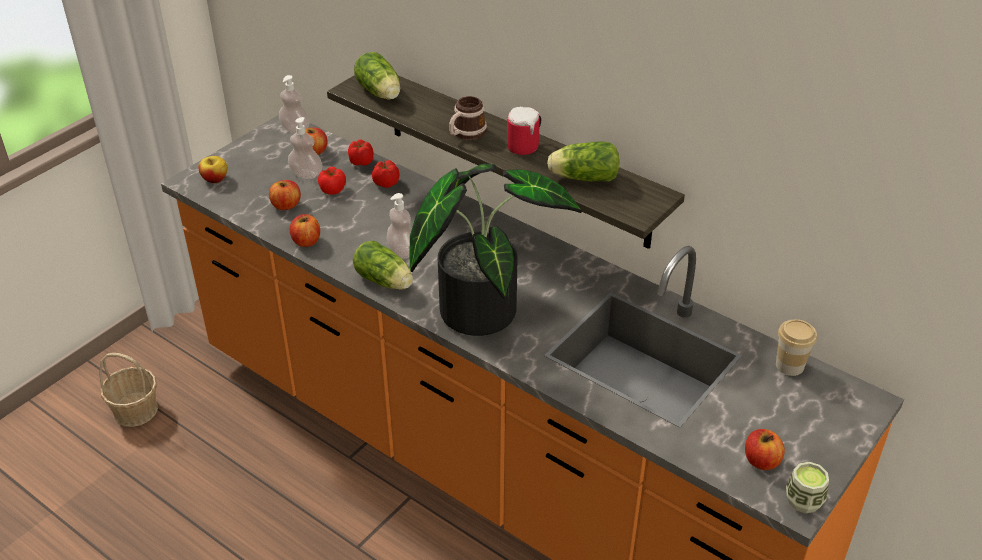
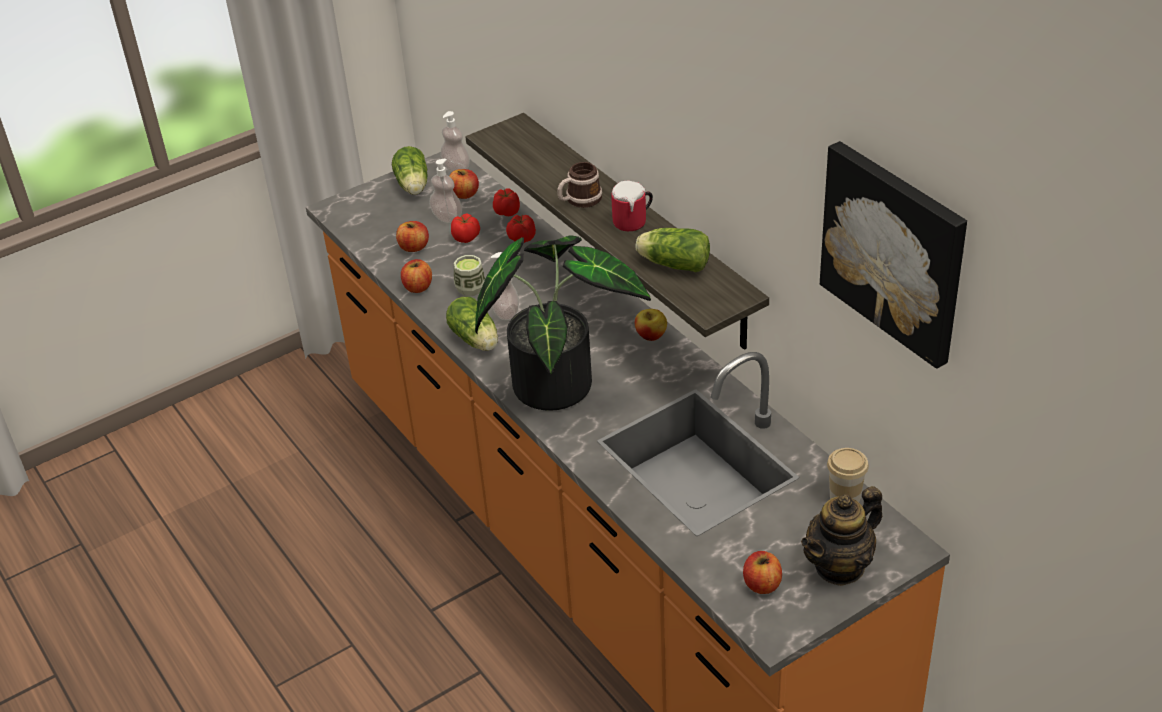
camera: 20 degrees right, 0 degrees up
(135, 410) = (266, 433): basket -> none
(215, 179) = (357, 210): apple -> apple (651, 335)
(380, 93) = (516, 145): lettuce -> lettuce (413, 186)
(803, 501) = (783, 631): cup -> cup (470, 288)
(819, 429) = (840, 566): none -> teapot
(858, 123) = (895, 251): none -> picture

